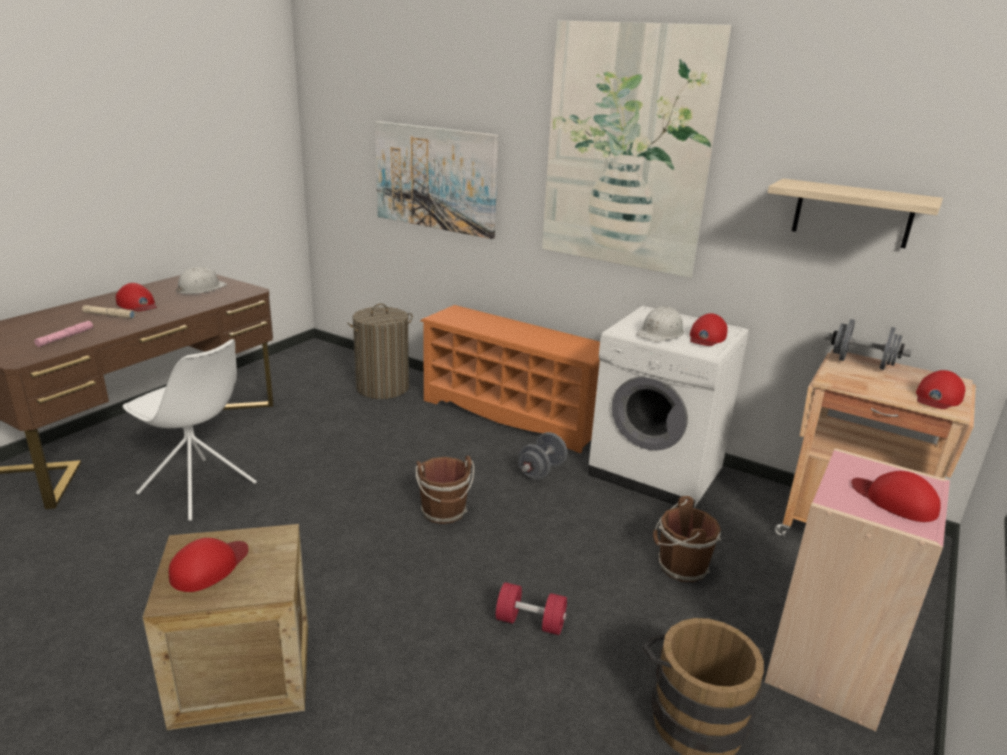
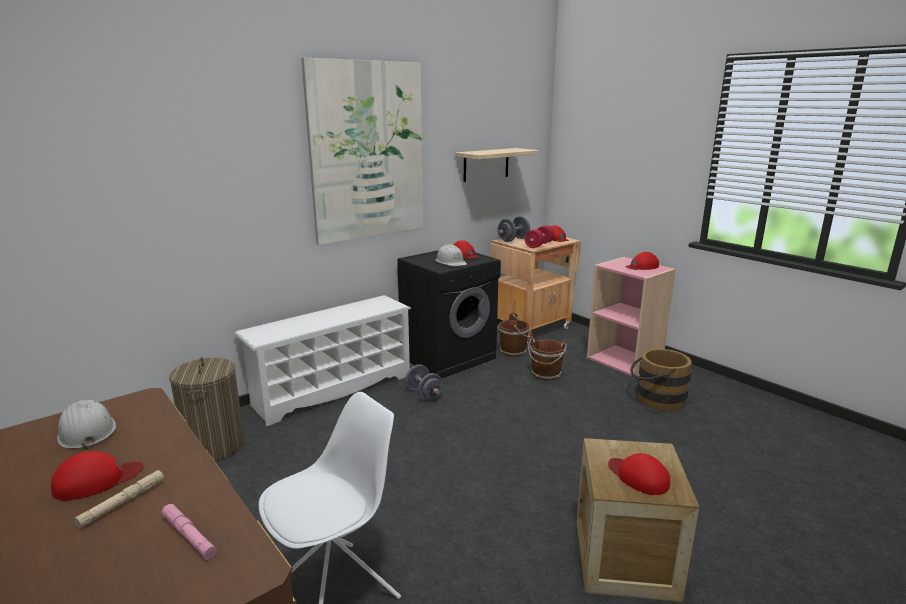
camera: 70 degrees left, 5 degrees down
(435, 178) = (189, 215): picture -> none
(444, 512) = (457, 442): brown bucket -> brown bucket (514, 351)
(513, 415) = (333, 389): orange shoe rack -> white shoe rack
(530, 622) = (585, 430): red dumbbell -> red dumbbell (539, 245)
(655, 473) = (449, 358): white washing machine -> black washing machine

